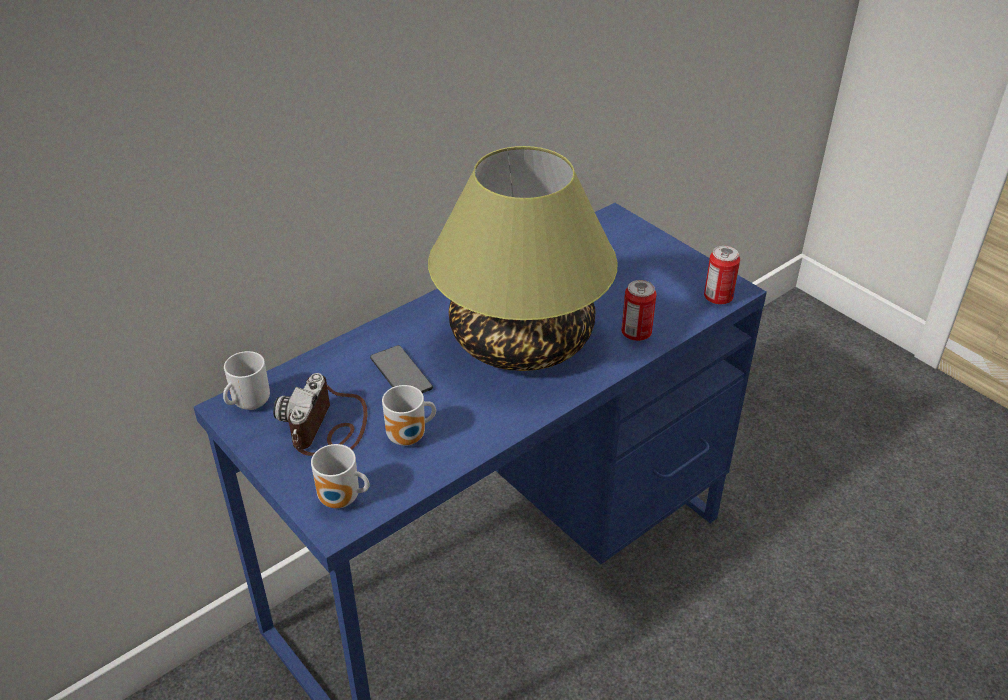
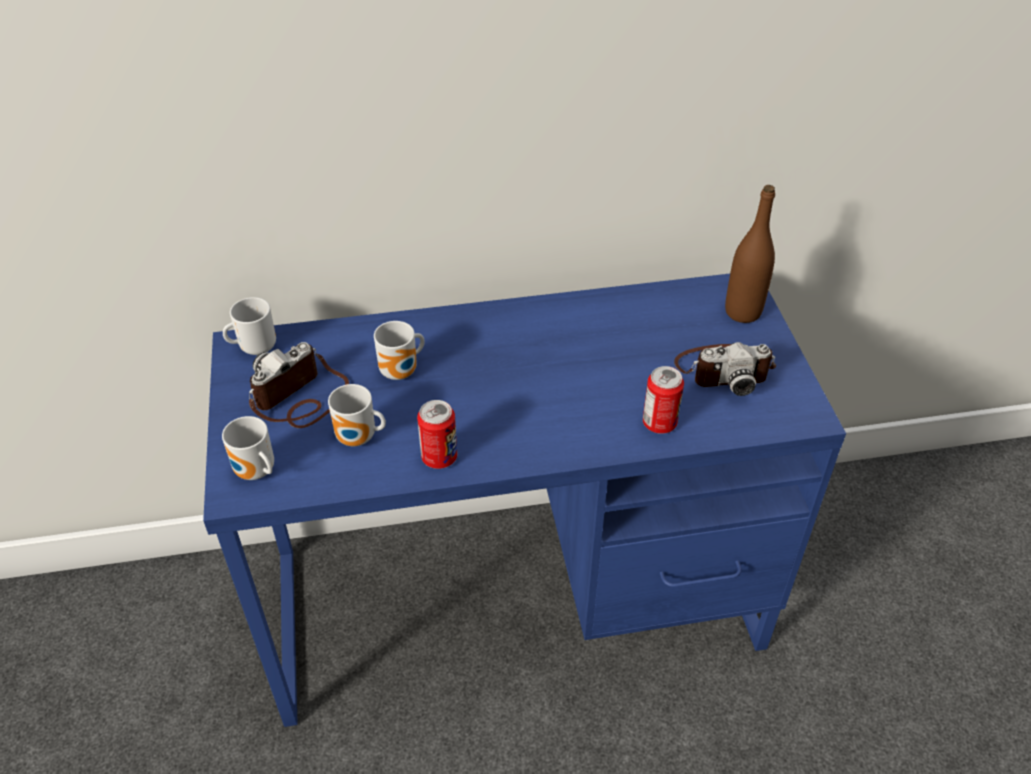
camera: 30 degrees right, 5 degrees up
(401, 374) = (402, 372): phone -> mug
(522, 339) = (540, 383): table lamp -> none
(629, 235) = (742, 312): none -> brown bottle
(650, 280) = (723, 370): none -> camera
(718, 298) = (782, 419): can -> can (439, 457)

